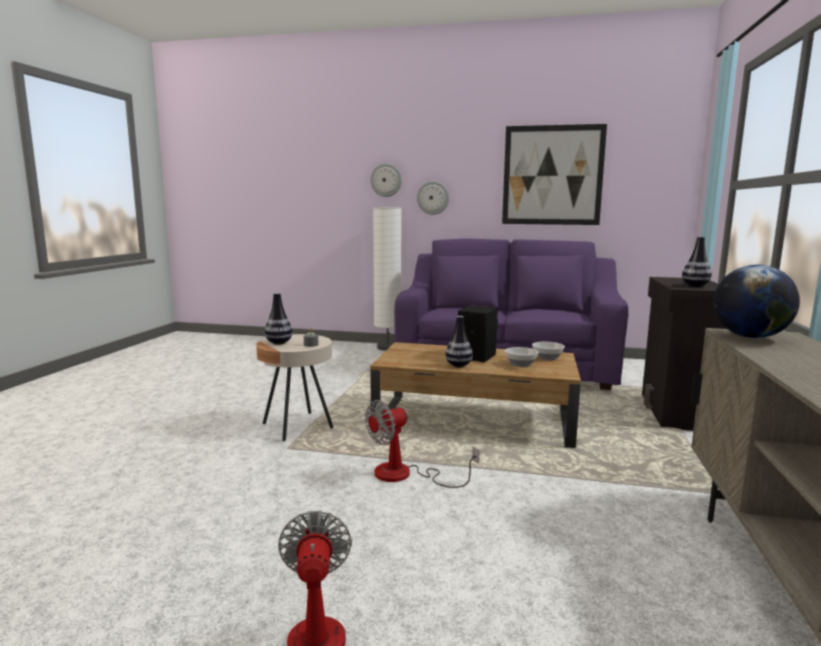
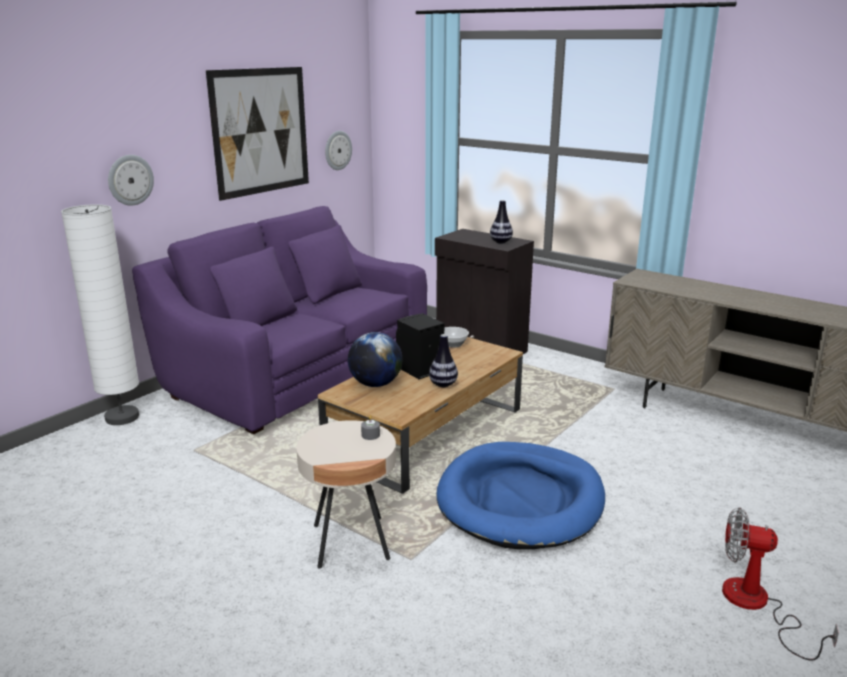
camera: 65 degrees left, 10 degrees up
(279, 343) = (342, 453): vase -> none
(386, 180) = (54, 162): wall clock -> wall clock (337, 150)
(405, 475) = (520, 500): fan -> blue dog bed
(521, 364) = (463, 359): bowl -> none
(750, 337) = (646, 282): globe -> globe (375, 384)

